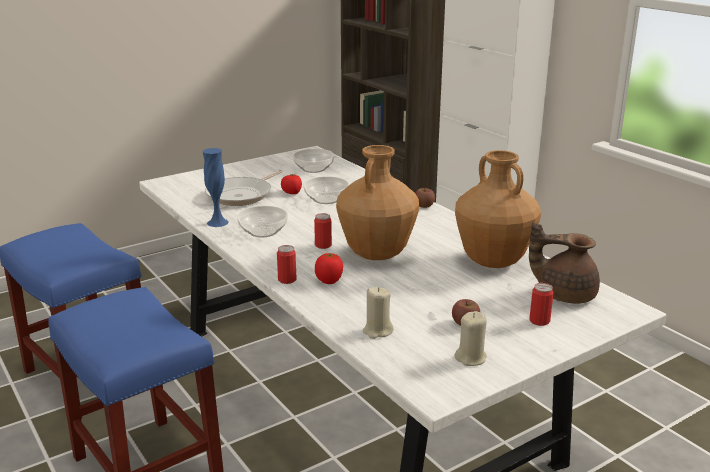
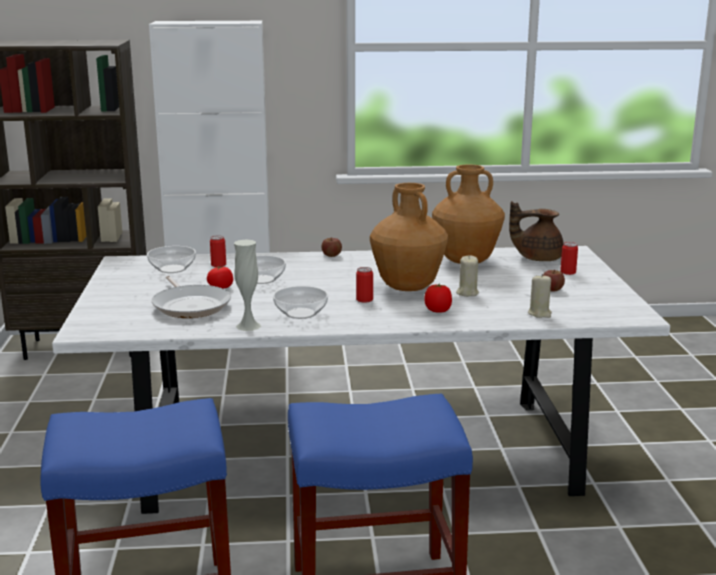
camera: 60 degrees left, 5 degrees down
(217, 222) = (248, 326): blue vase -> white vase
(287, 280) = (418, 323): can -> can (218, 265)
(471, 358) = (601, 299): beige candle -> beige candle (467, 293)
(564, 294) = (537, 258): brown teapot -> brown teapot turned 45 degrees clockwise

